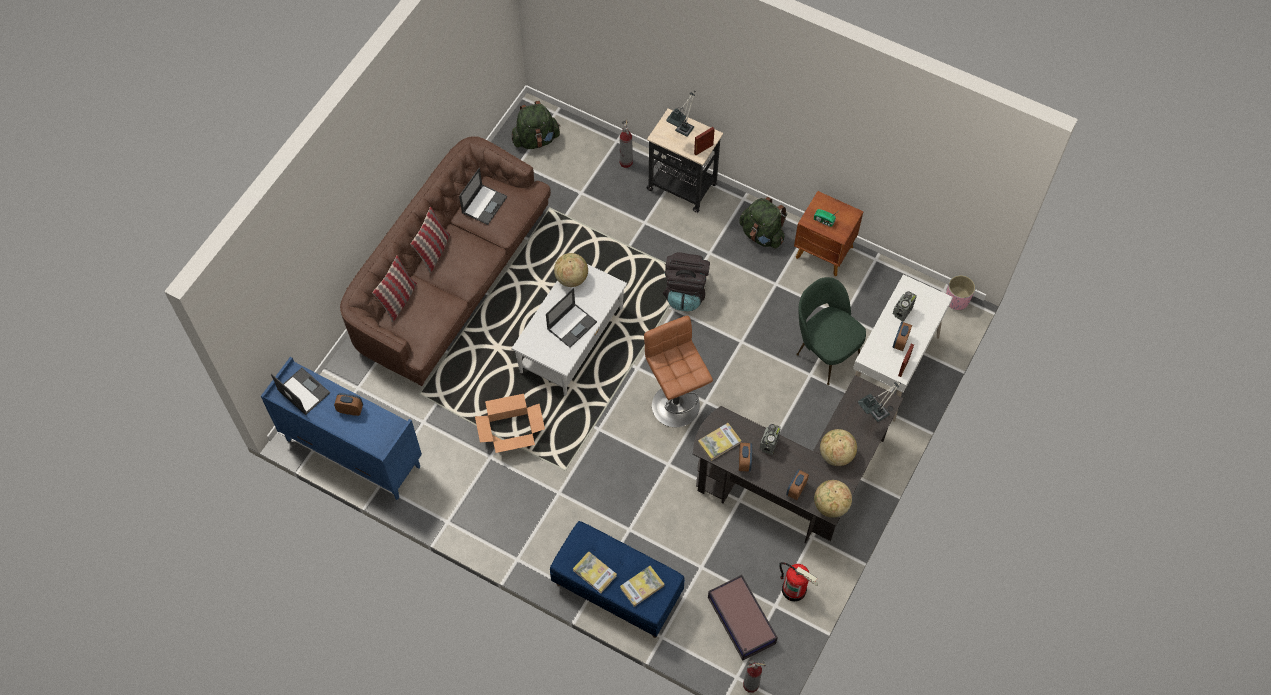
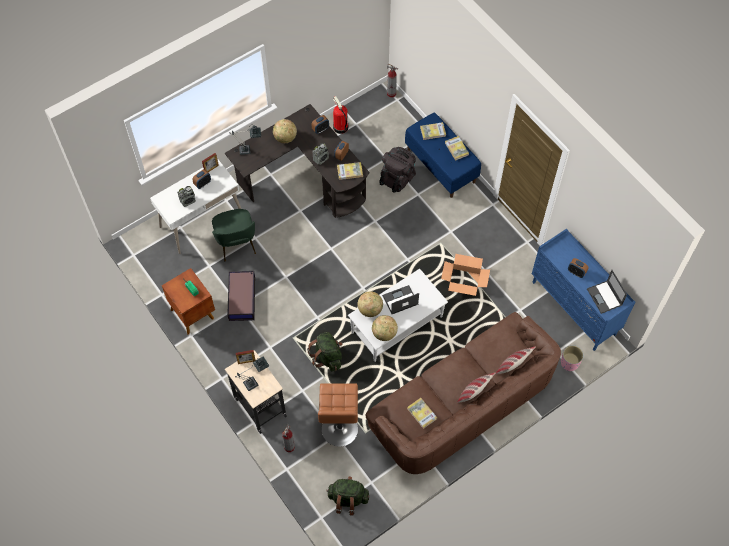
camera: 155 degrees left, 0 degrees up
(484, 204) = (422, 413): laptop -> book
(676, 405) = (351, 254): brown stool -> brown stool (339, 429)
(685, 292) = (302, 325): black backpack -> black backpack (398, 178)
(741, 621) = (379, 123): storage box -> storage box (242, 298)
(762, 235) = (225, 345): green backpack -> green backpack (327, 357)
(830, 506) = (306, 113): globe -> globe (370, 309)
(956, 300) = (130, 245): pink planter -> pink planter (569, 363)

